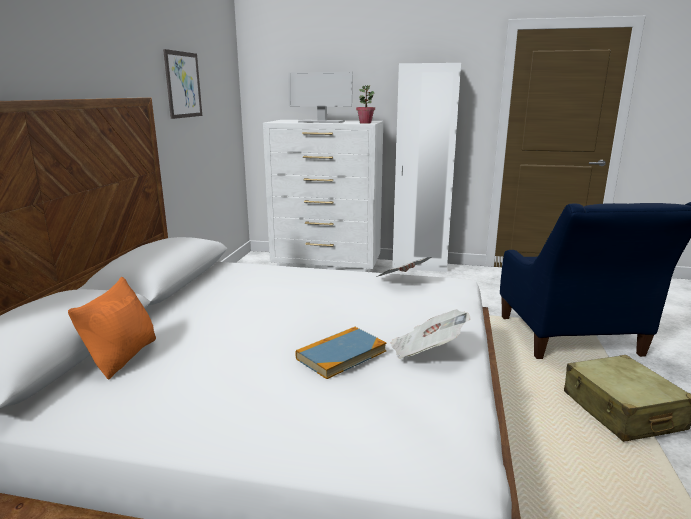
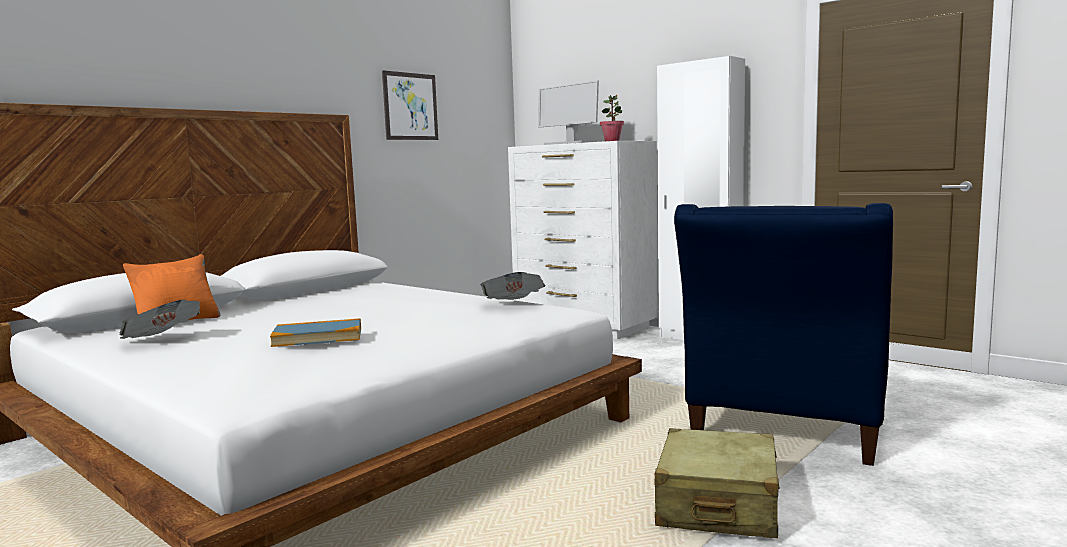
camera: 30 degrees right, 10 degrees down
(426, 351) = (400, 346): newspaper -> newspaper (162, 341)

